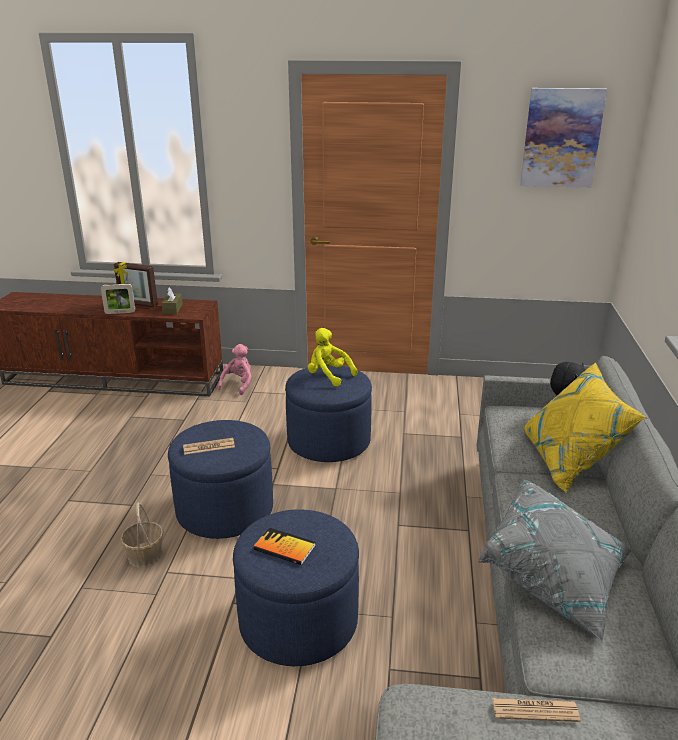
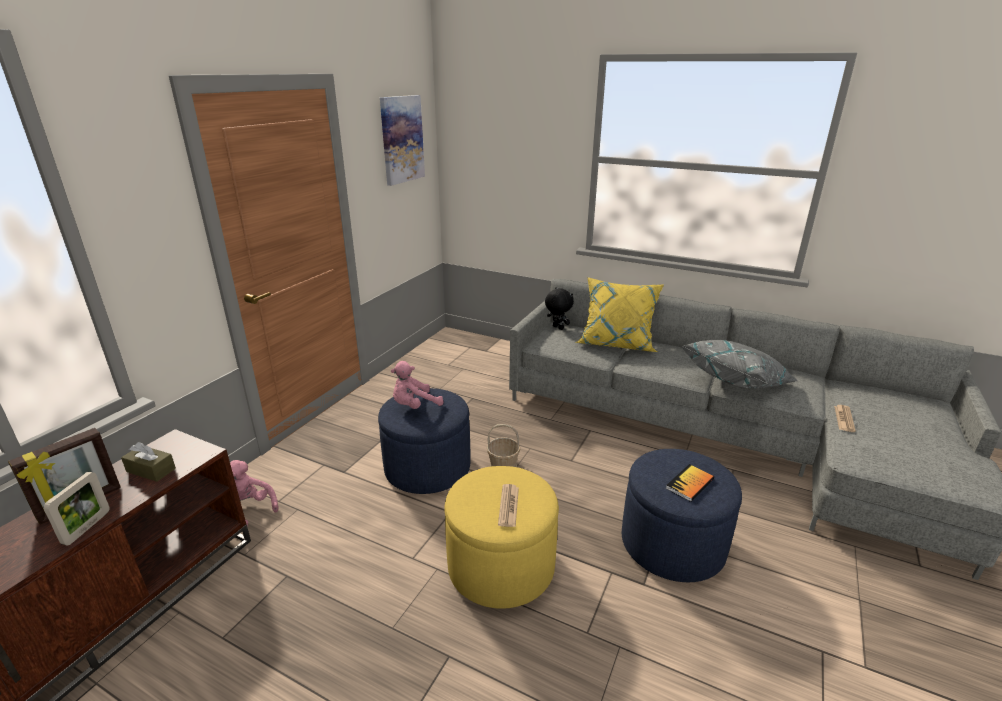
camera: 70 degrees left, 0 degrees up
(145, 556) = (554, 651): basket -> basket (503, 465)
(225, 509) = (501, 566): blue ottoman -> yellow ottoman
(328, 376) = (414, 406): yellow plush toy -> pink plush toy

